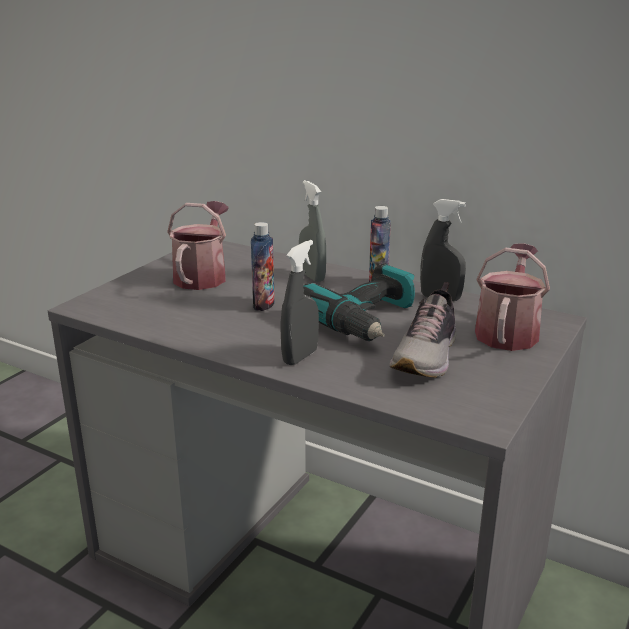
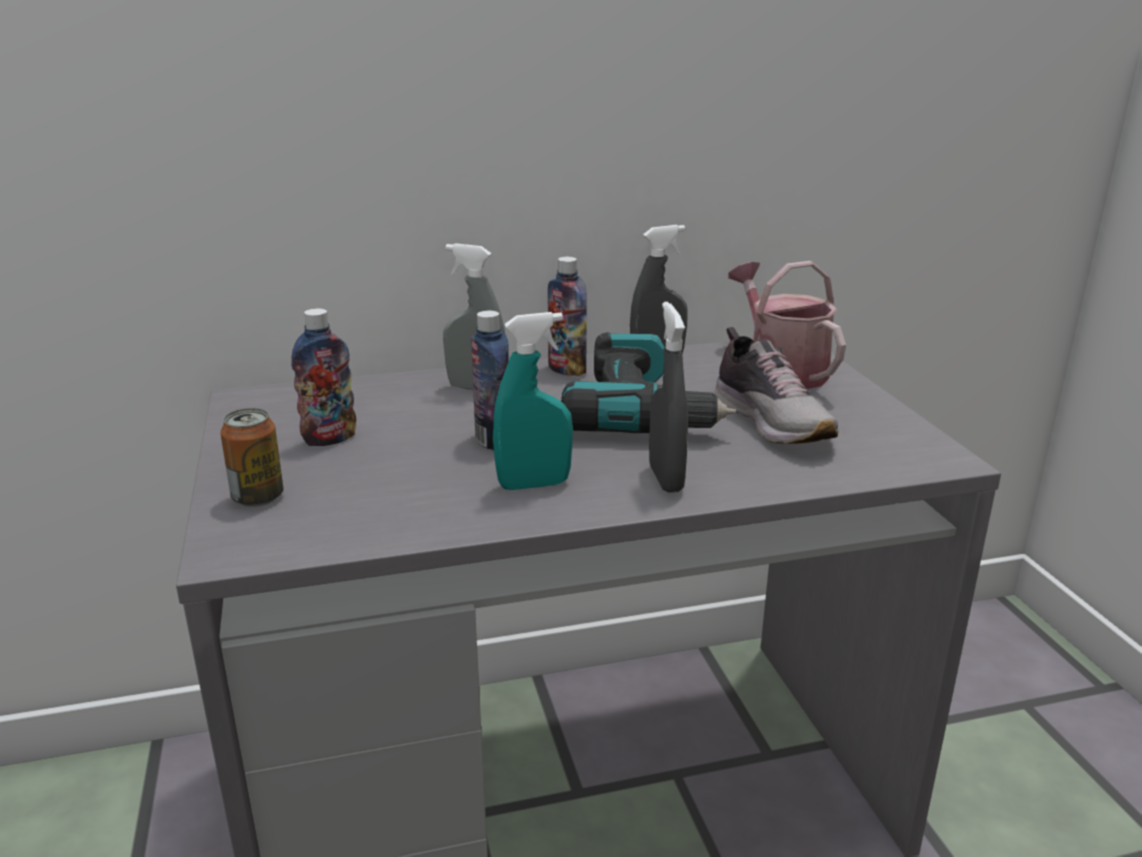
camera: 45 degrees left, 0 degrees up
(130, 289) = (258, 497): none -> can
(202, 275) = (330, 438): watering can -> bottle
(237, 331) = (534, 484): none -> turquoise spray bottle

